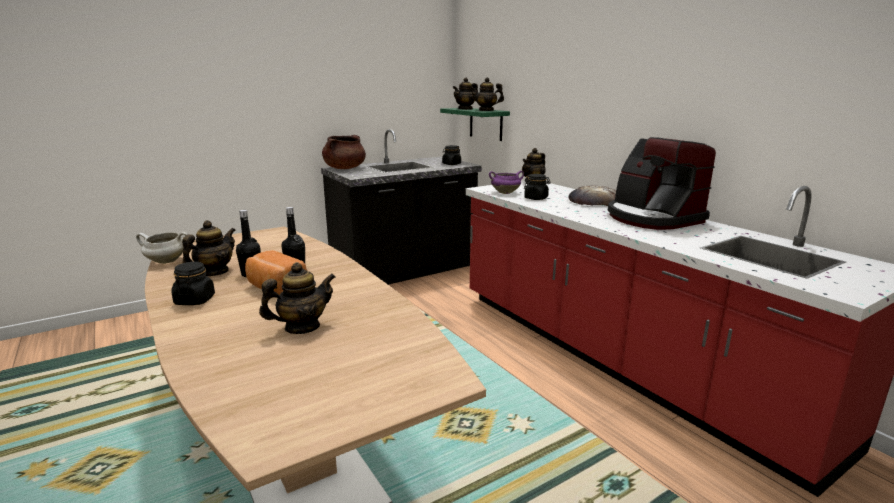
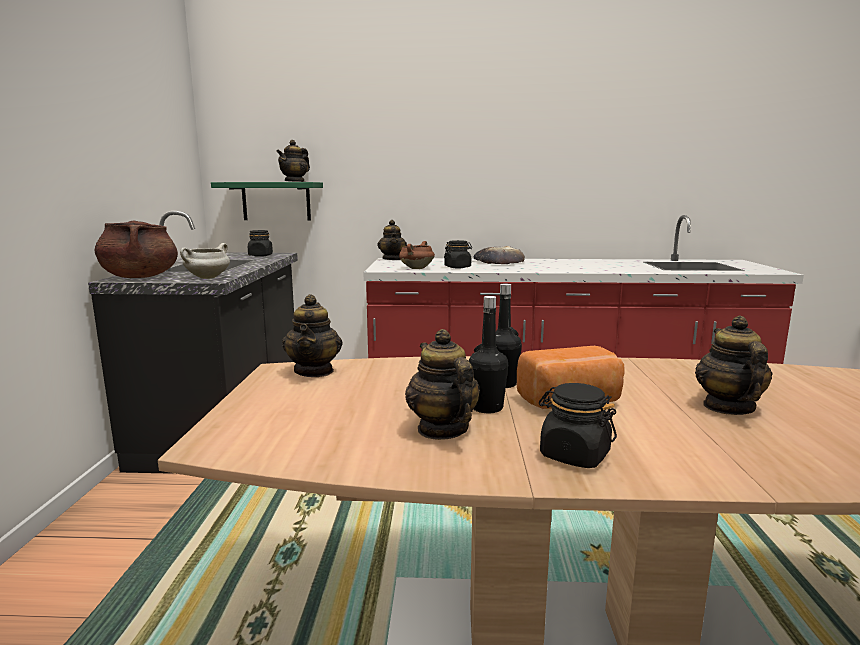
camera: 55 degrees left, 5 degrees down
(166, 262) = (308, 461): white cooking pot -> white cooking pot (207, 278)
(465, 109) = (254, 181): teapot -> teapot (314, 371)
(505, 193) = (416, 268): purple cooking pot -> brown cooking pot
(652, 218) = (574, 263): coffee machine -> none

